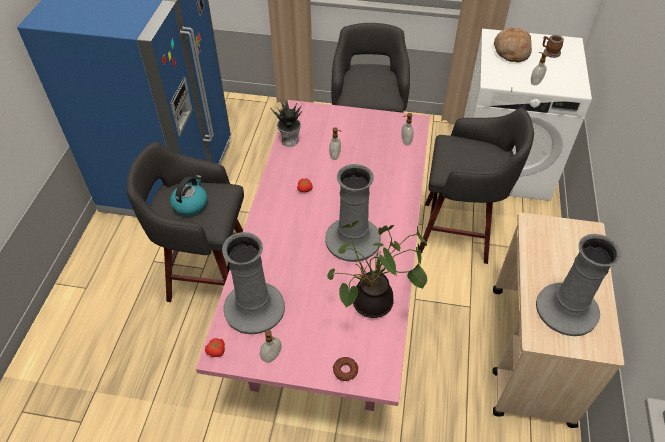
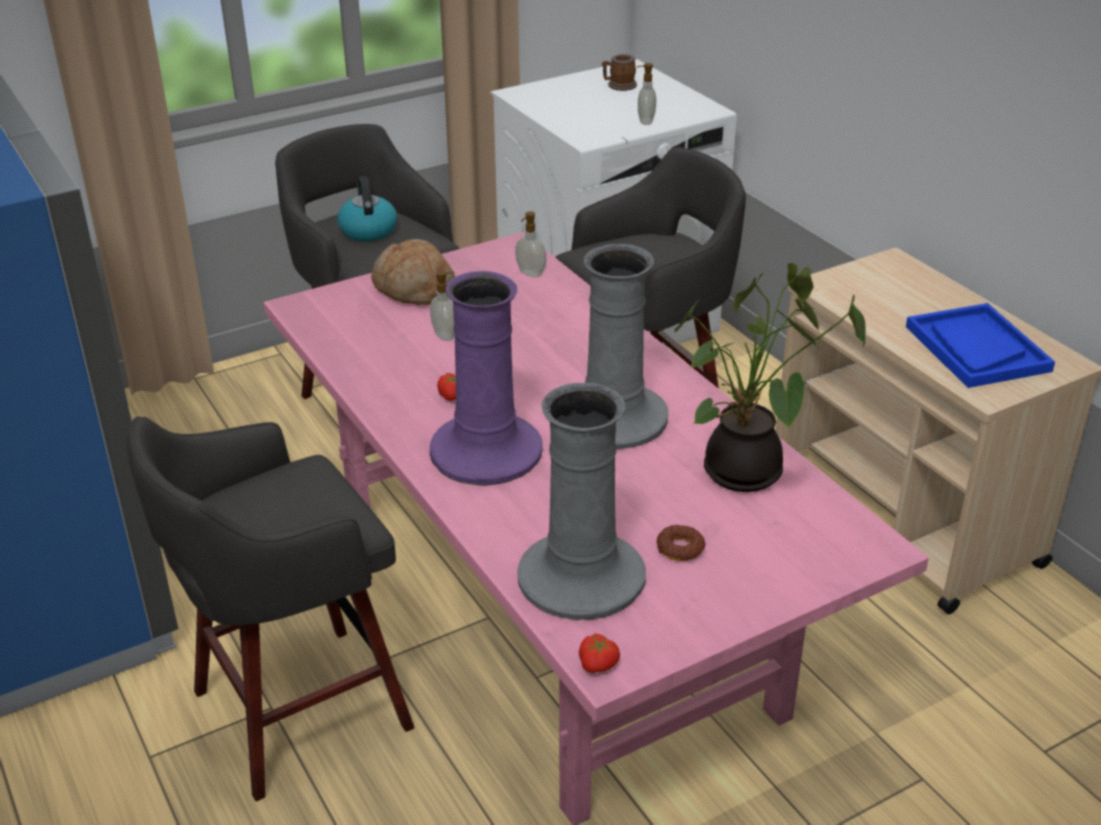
camera: 40 degrees left, 15 degrees down
(190, 204) = (267, 514): kettle -> kettle (368, 230)
(272, 356) = (693, 616): soap dispenser -> none
(286, 224) = (485, 451): none -> purple vase
(290, 140) = (340, 349): potted plant -> none
(345, 370) = (816, 567): donut -> donut (680, 548)
(511, 51) = (567, 101): bread -> bread (414, 288)
(567, 309) = (976, 348): grey vase -> blue tray

